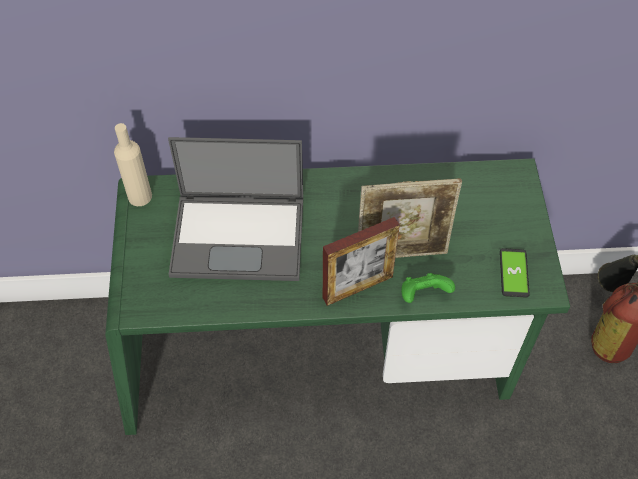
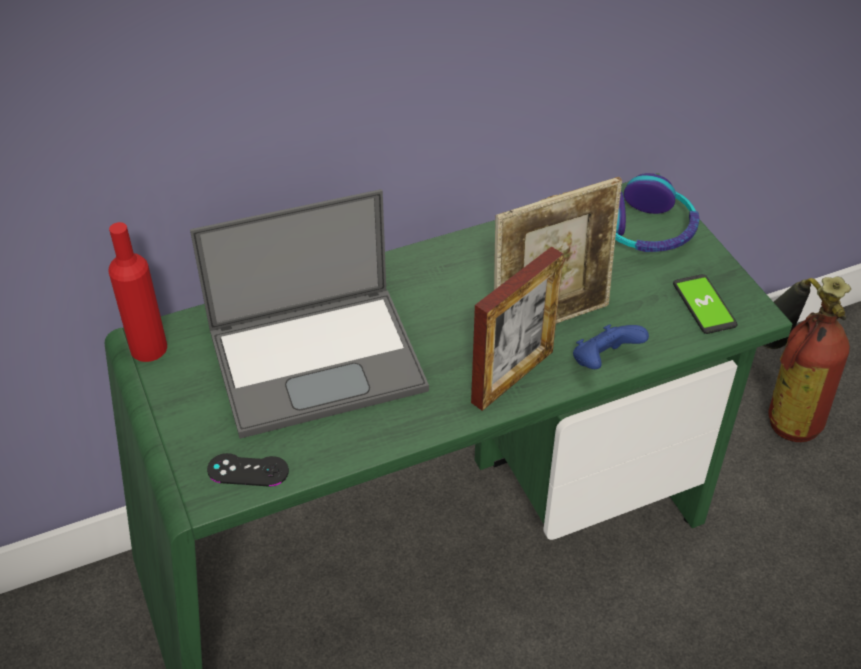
camera: 20 degrees left, 10 degrees down
(140, 196) = (148, 348): beige bottle -> red bottle
(165, 301) = (248, 470): none -> black game controller
(423, 295) = (604, 362): green game controller -> blue game controller
(502, 202) = (646, 230): none -> headphones

